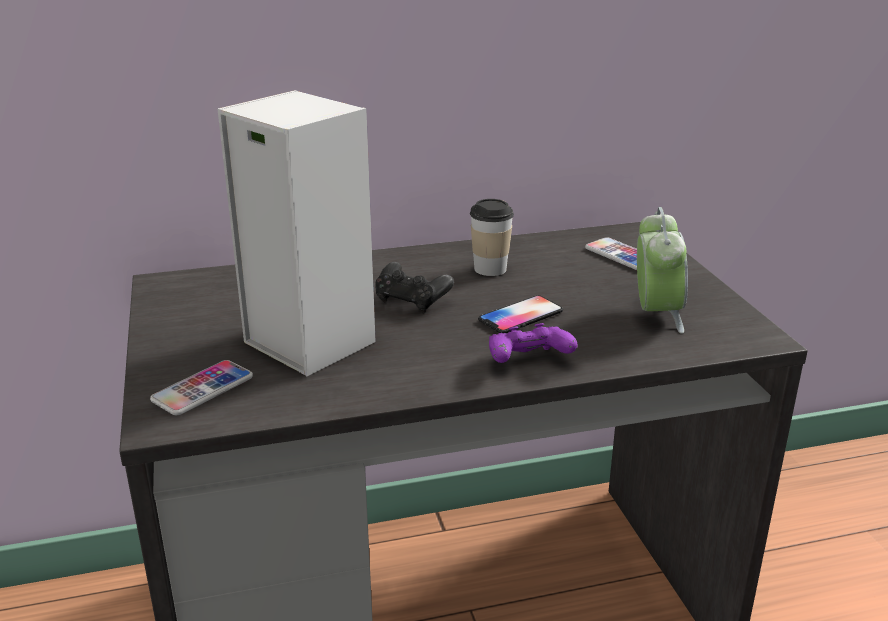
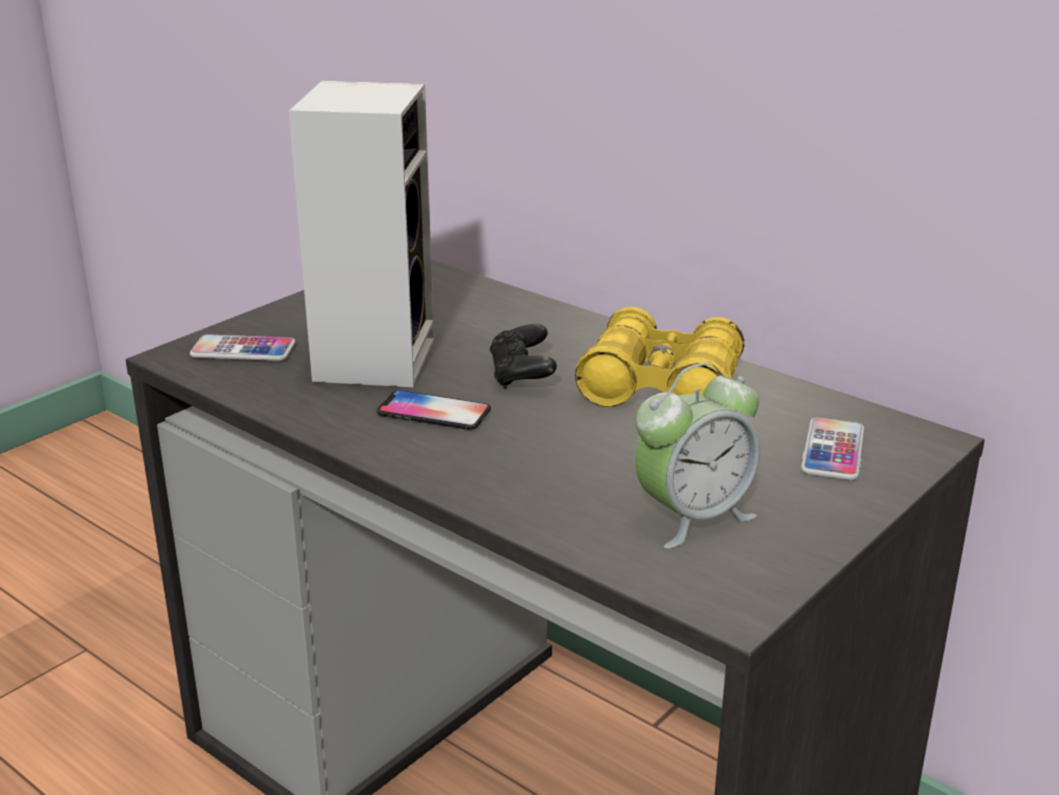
camera: 55 degrees right, 0 degrees up
(490, 269) = (662, 387): cup -> yellow binoculars
(521, 316) = (569, 439): phone -> phone (434, 412)
(528, 362) = (468, 474): purple game controller -> none

